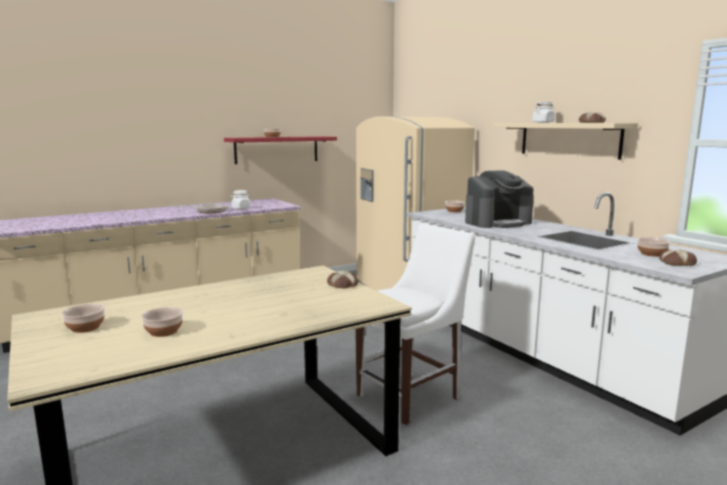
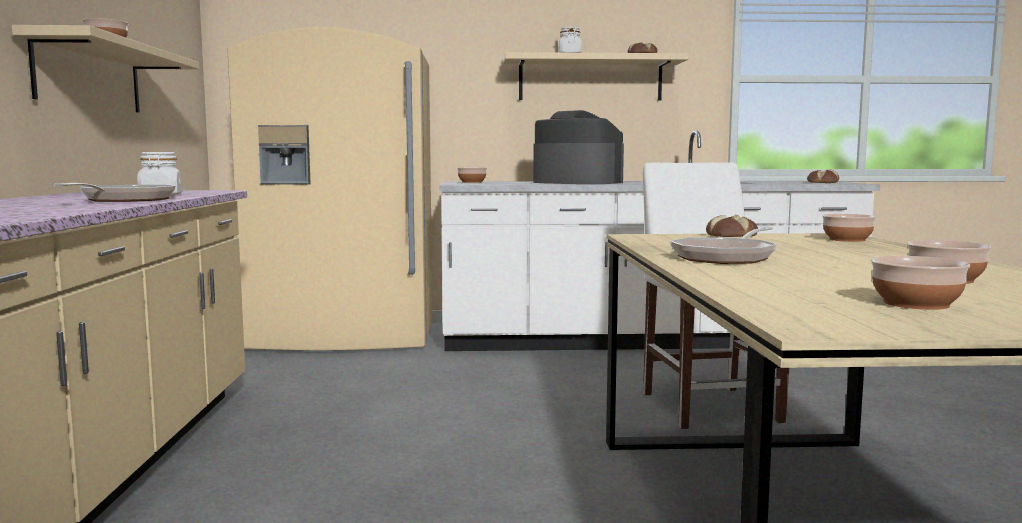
camera: 60 degrees left, 5 degrees down
(228, 292) = (726, 257): none -> frying pan
(277, 149) = (89, 76): red shelf -> beige shelf
(497, 222) = (576, 182): coffee machine -> coffee machine turned 60 degrees counterclockwise
(651, 254) = (784, 182): bowl -> bowl (847, 240)

